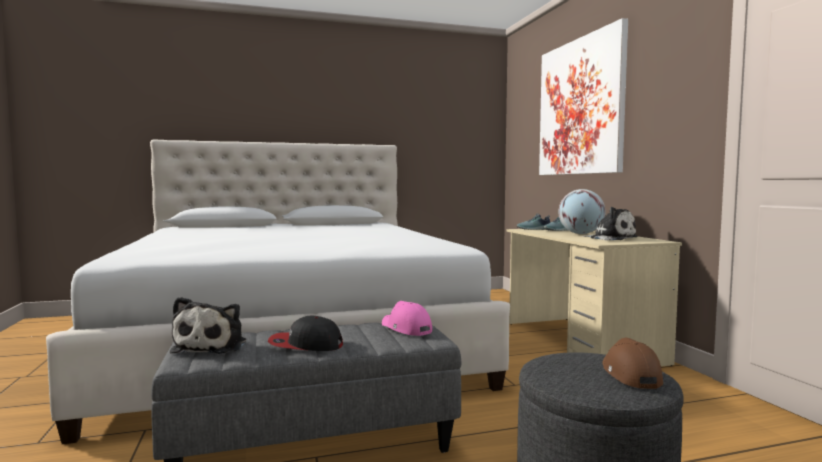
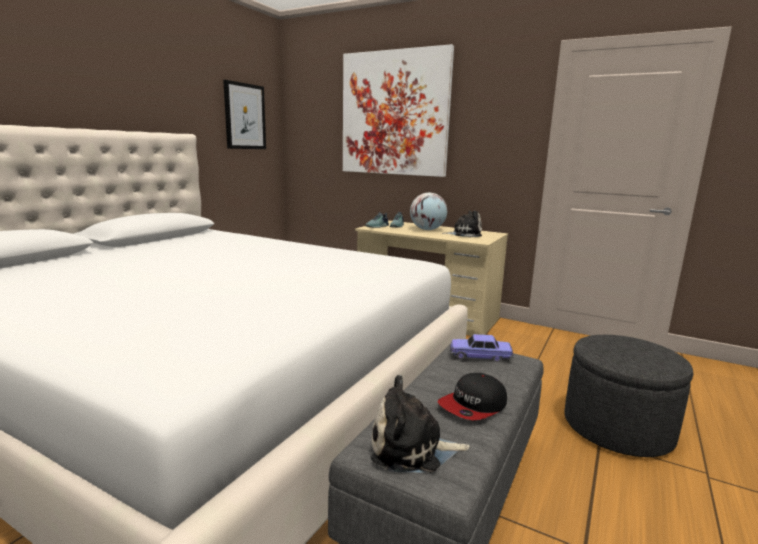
camera: 45 degrees left, 10 degrees up
(212, 346) = (412, 448): plush toy -> plush toy turned 135 degrees clockwise
(406, 329) = (480, 356): pink cap -> toy car
(457, 128) = (244, 116): none -> picture
(629, 374) = (645, 347): brown cap -> none

